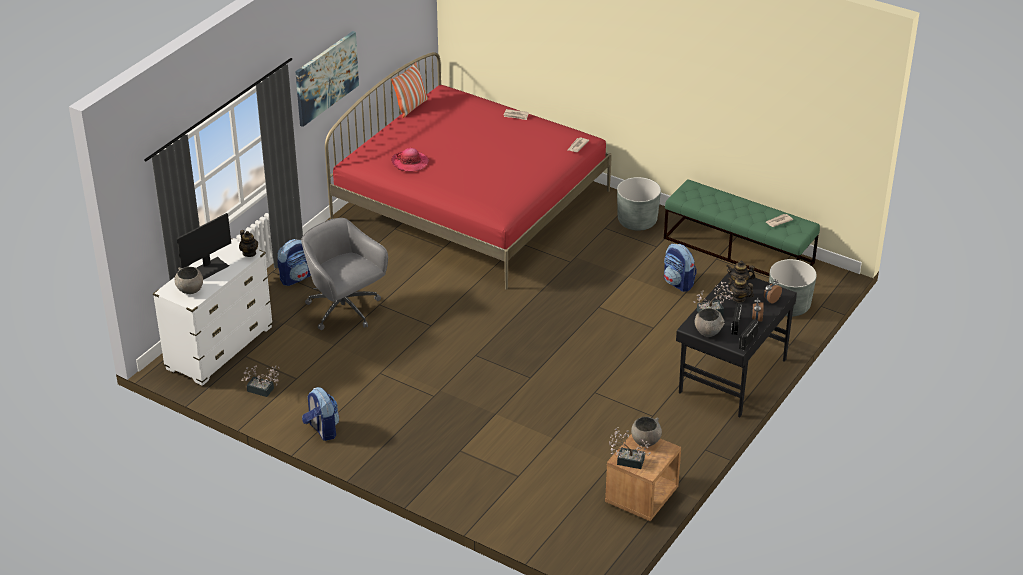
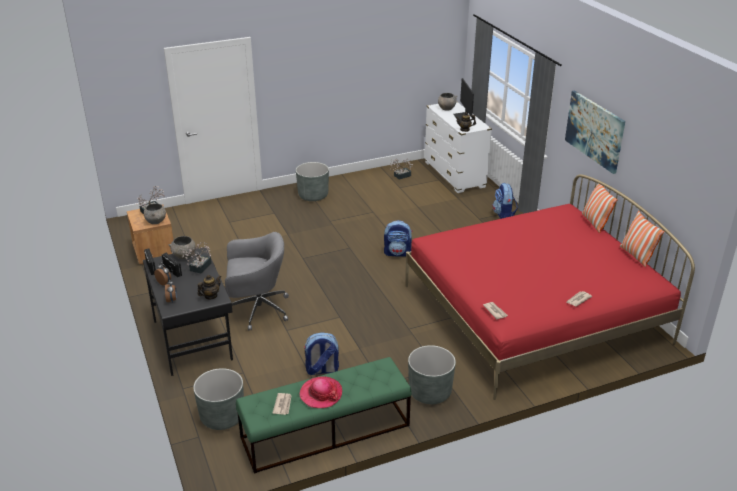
camera: 125 degrees right, 5 degrees down
(322, 430) = (346, 182): backpack -> backpack (398, 253)
(345, 310) = (449, 220): grey office chair -> grey office chair (257, 310)
(370, 139) = (595, 223): none -> pillow
(385, 440) = (313, 195): none -> grey planter
(410, 162) = (541, 225): hat -> hat (321, 394)
(739, 298) = (195, 287): teapot -> none

